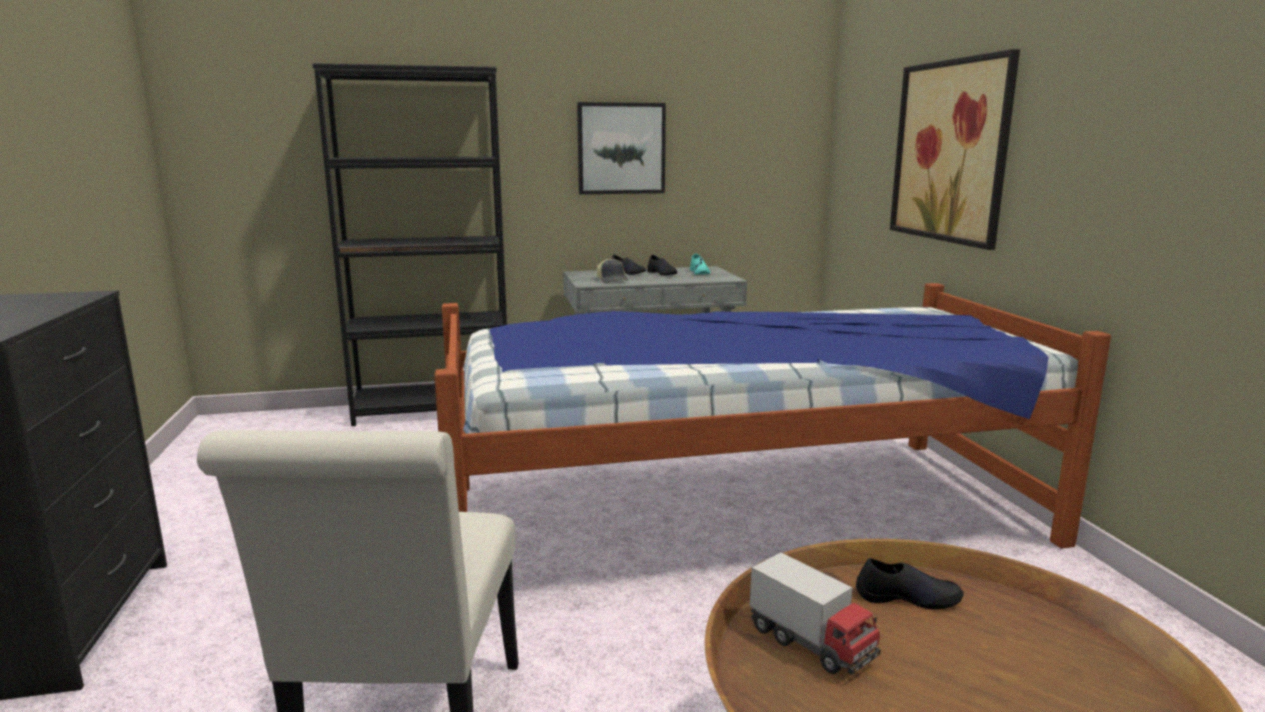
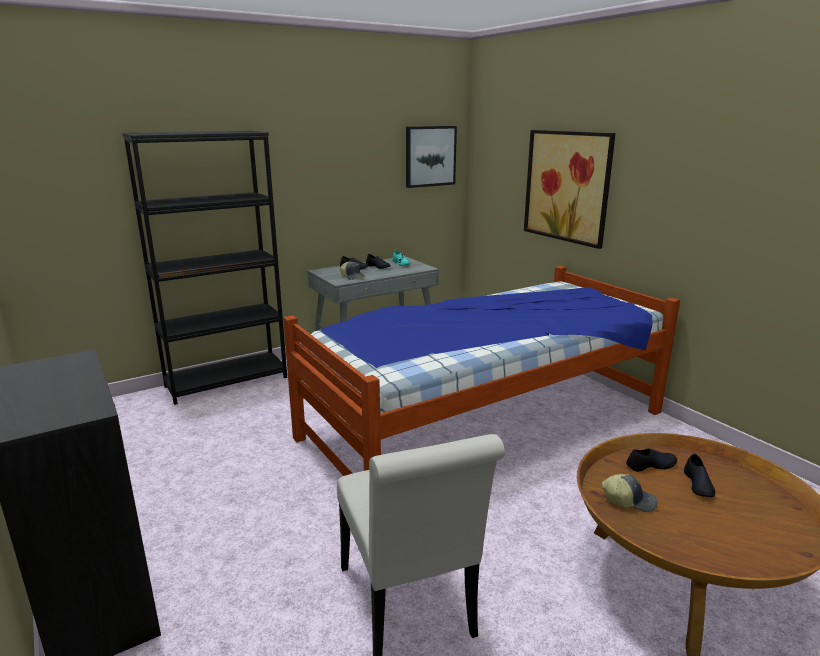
camera: 20 degrees left, 5 degrees up
(621, 148) = (341, 180): picture -> picture (430, 156)
(811, 644) = (628, 500): toy truck -> cap
(981, 648) = (698, 484): none -> black shoe

